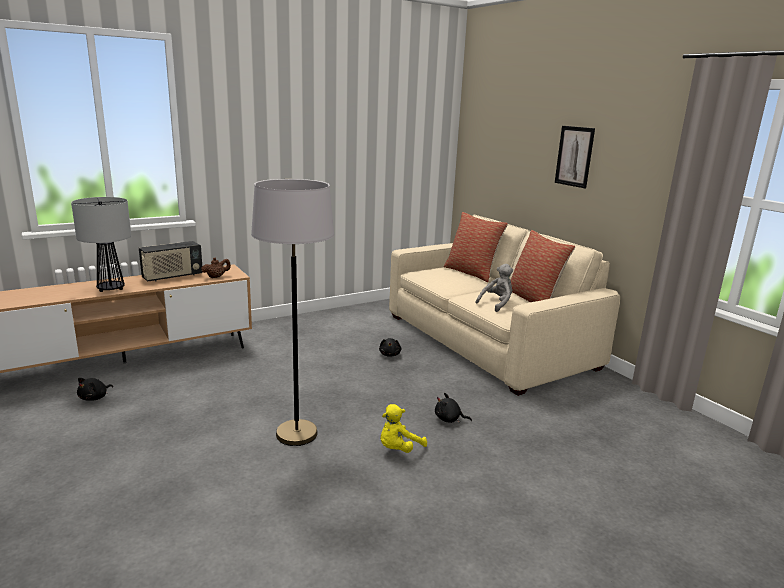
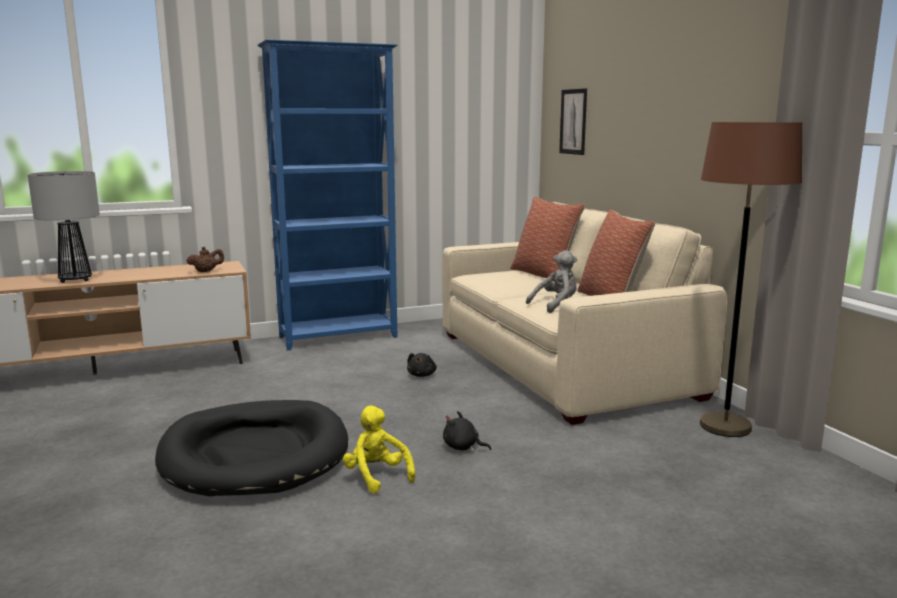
camera: 10 degrees right, 5 degrees down
(95, 397) = (40, 407): black plush toy -> none
(172, 276) = (155, 270): radio -> none
(296, 434) = (255, 454): grey floor lamp -> black dog bed
(309, 320) = (339, 337): none -> blue bookcase
(398, 449) = (377, 476): yellow plush toy -> yellow plush toy turned 90 degrees clockwise
(574, 156) = (667, 110): picture -> picture (573, 121)
(620, 392) = (725, 426): none -> brown floor lamp

